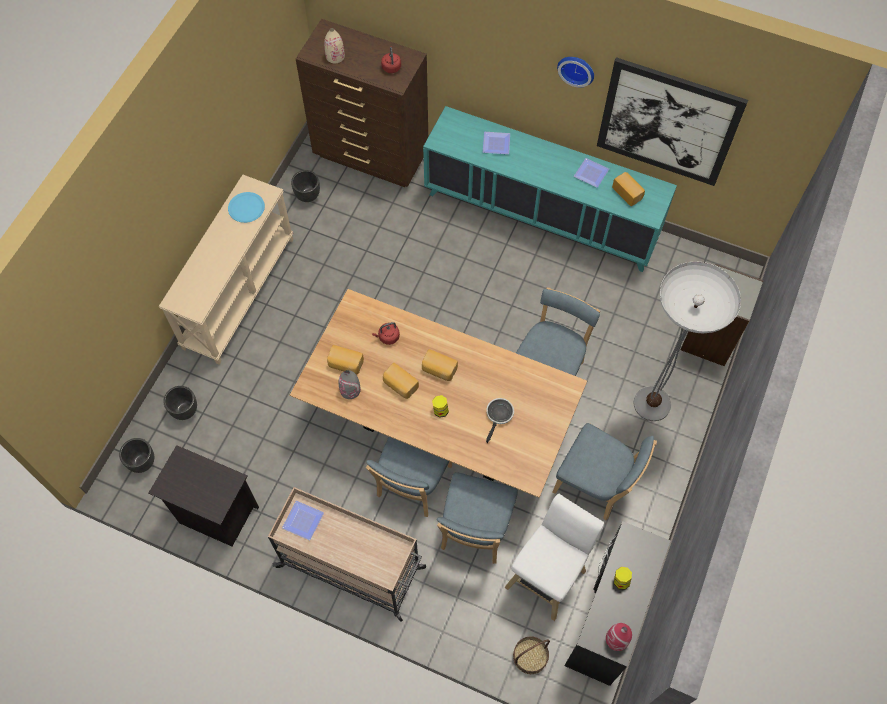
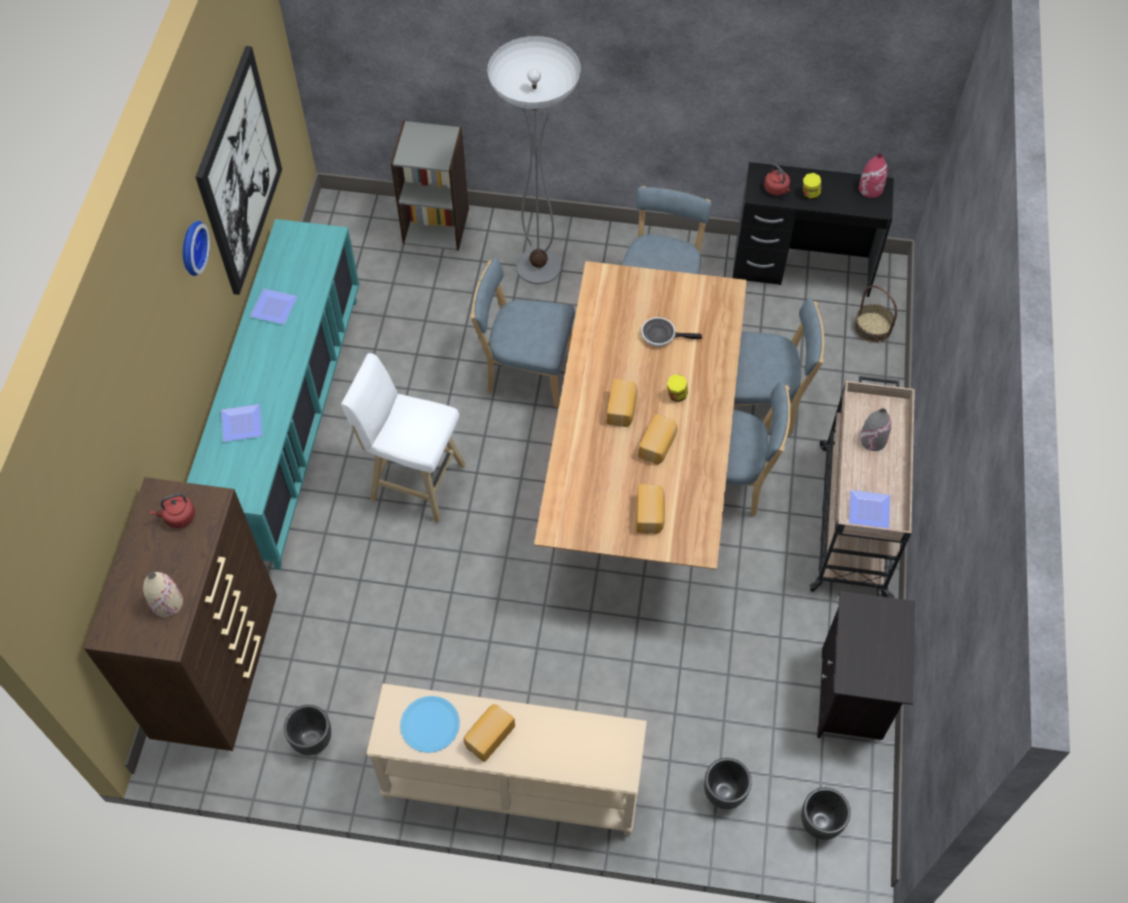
camera: 105 degrees left, 5 degrees down
(350, 390) = (684, 499): grey vase -> grey vase (872, 439)
(387, 337) = (594, 476): red kettle -> red kettle (777, 189)
(547, 576) = (780, 327): white stool -> white stool (413, 480)
(628, 192) = (297, 265): bread -> bread (488, 735)

